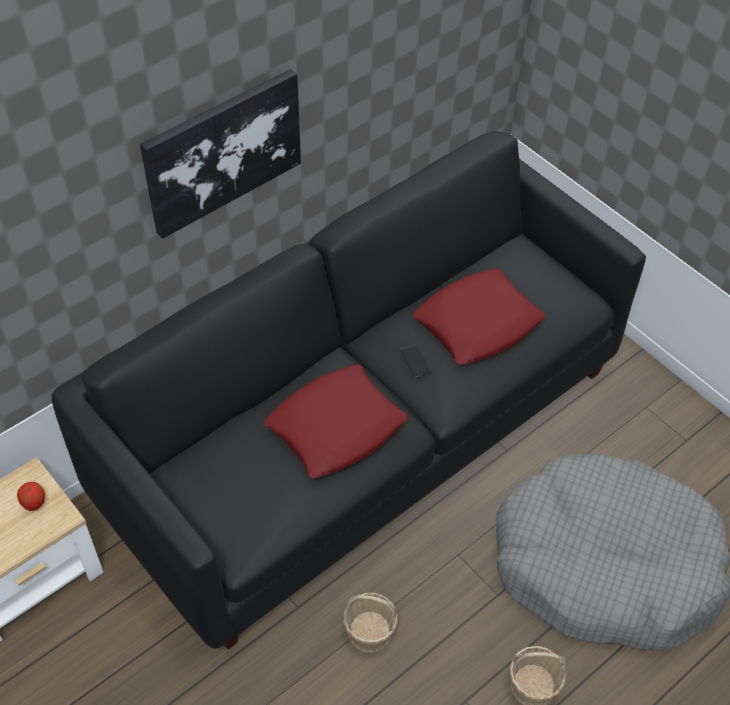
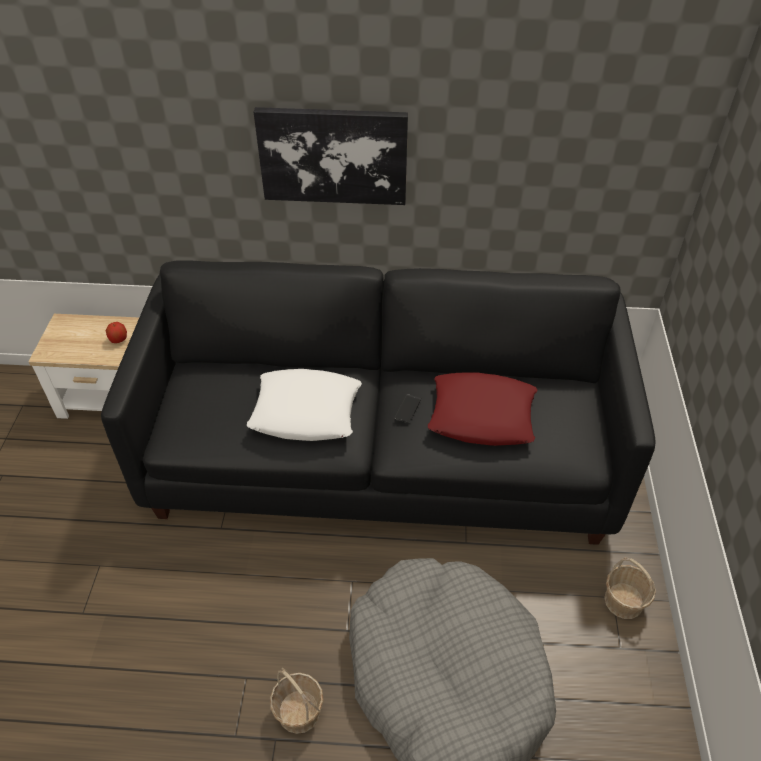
camera: 45 degrees right, 5 degrees down
(336, 427) = (306, 411): red pillow -> white pillow
(369, 631) = (242, 579): basket -> basket (623, 600)

